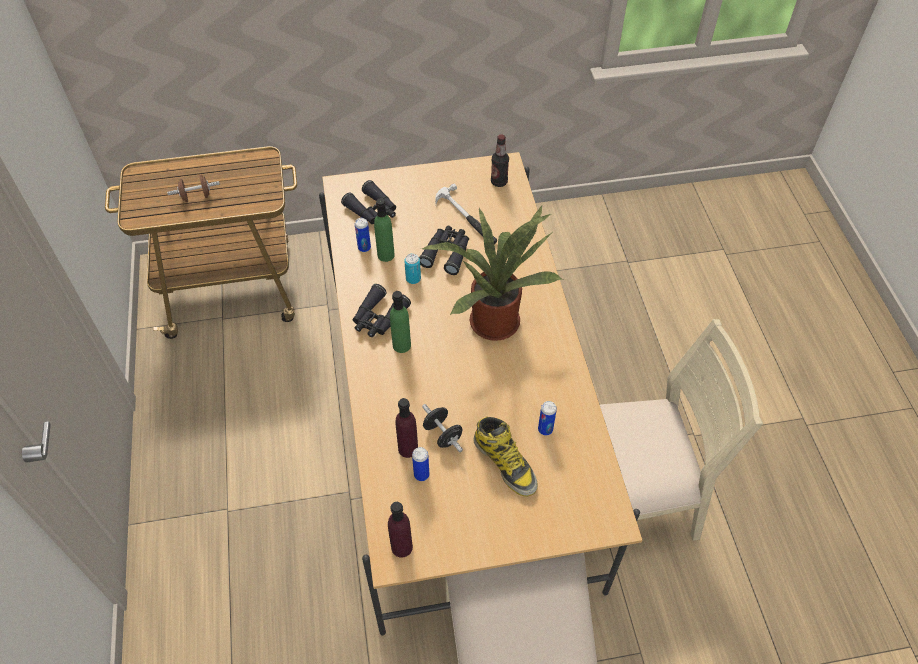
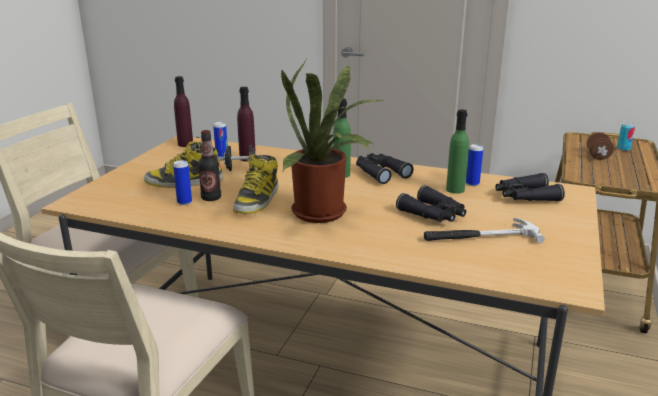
camera: 120 degrees right, 30 degrees down
(413, 278) = (412, 193): can -> can (623, 149)
(499, 182) = (538, 274): bottle -> bottle (211, 198)
(501, 378) = (257, 200): none -> boot

